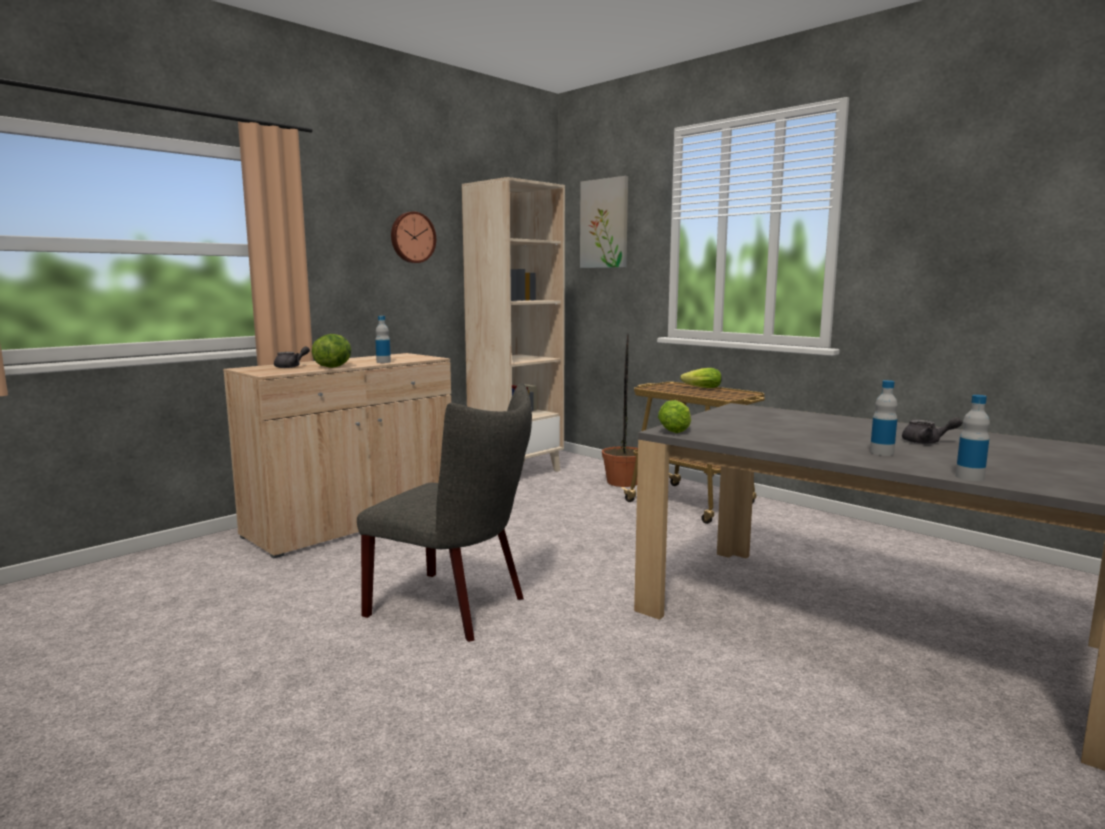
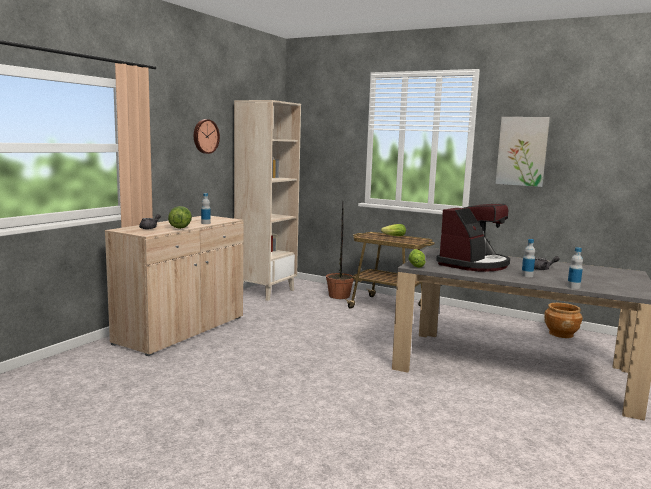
camera: 15 degrees left, 0 degrees up
(456, 607) = (290, 375): grey chair -> none
(604, 223) = (320, 127): picture -> picture (522, 151)
(790, 431) = (474, 264): none -> coffee machine
(994, 568) = (560, 334): none -> brown planter

